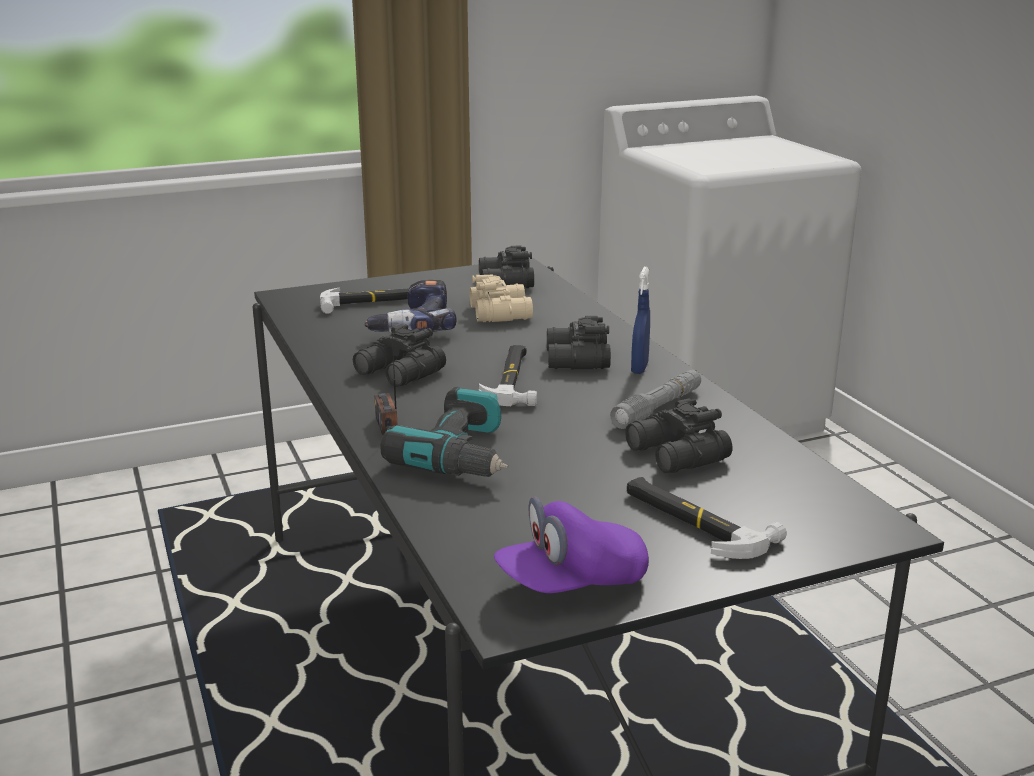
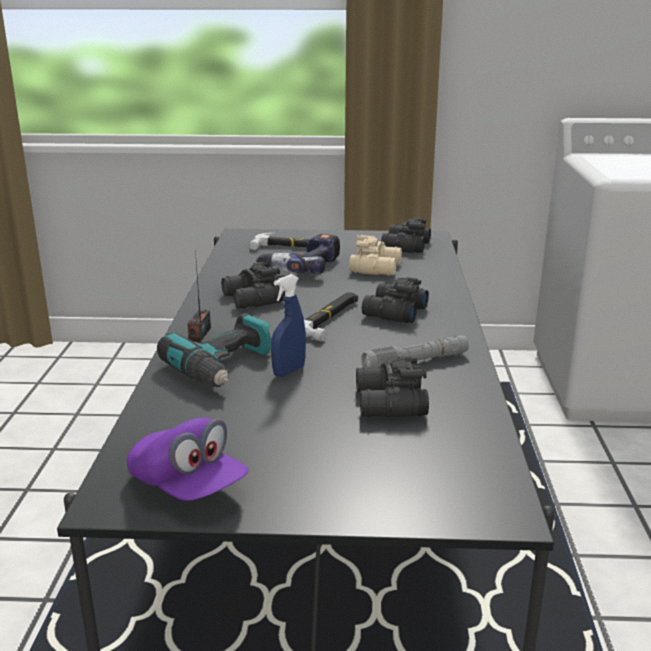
camera: 25 degrees right, 0 degrees up
(571, 582) = (188, 486): purple cap -> purple cap turned 135 degrees counterclockwise
(639, 368) = (437, 328): blue spray bottle -> blue spray bottle (289, 371)
(695, 521) = (341, 462): hammer -> none

